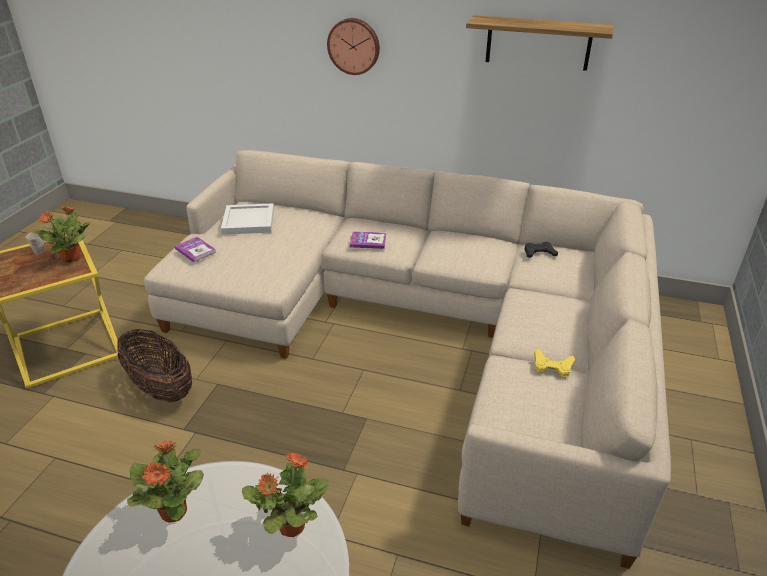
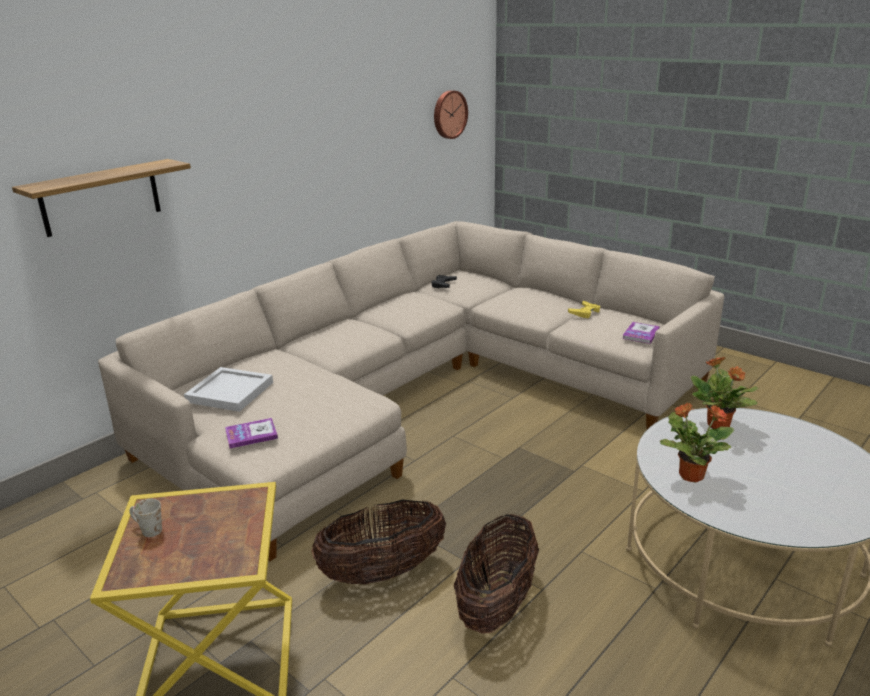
camera: 65 degrees left, 10 degrees down
(72, 258) = (211, 500): potted plant -> none
(134, 461) = (497, 604): none -> basket
(354, 46) = (213, 162): wall clock -> wall clock (449, 114)
(368, 241) = (349, 340): book -> book (641, 334)
(538, 43) = (361, 117): shelf -> shelf (101, 197)

